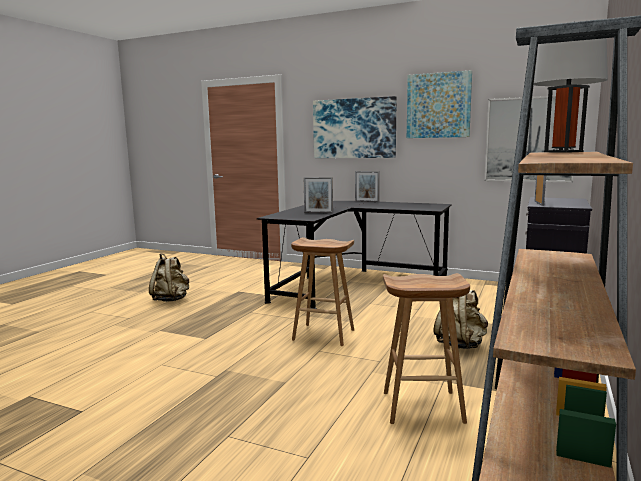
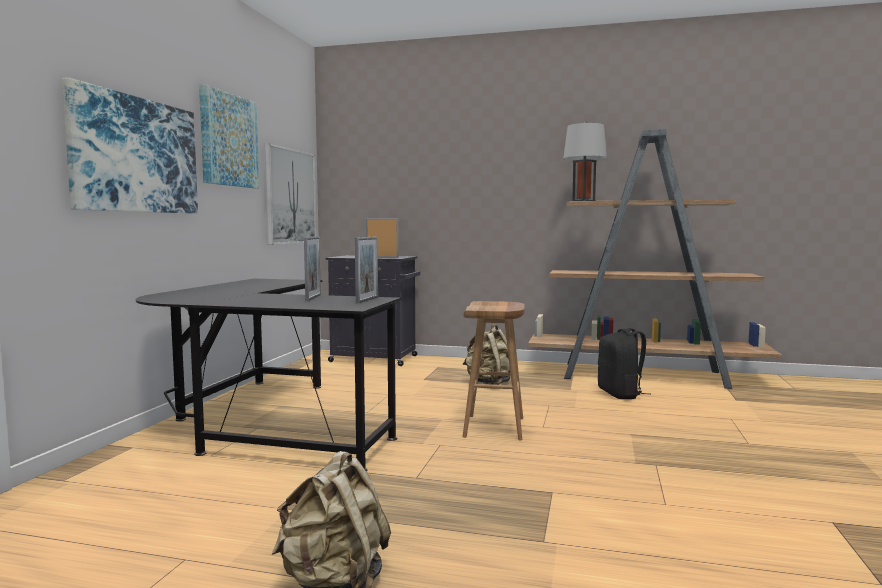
camera: 100 degrees left, 5 degrees down
(367, 201) = (182, 290): picture frame -> picture frame (367, 300)
(421, 407) = (621, 394): brown stool -> black backpack

